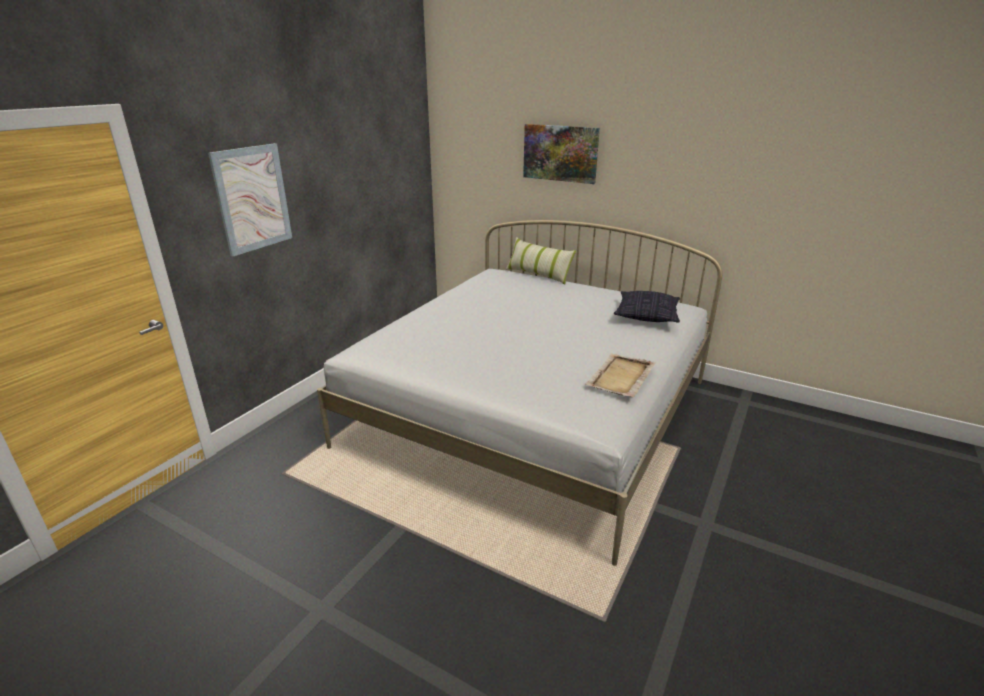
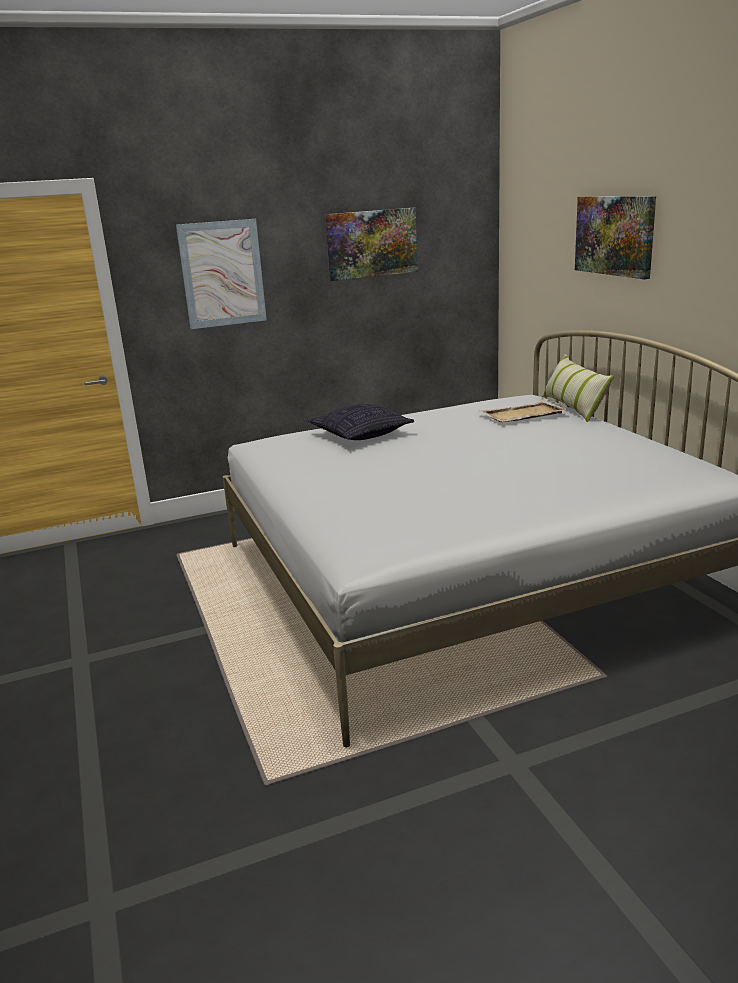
camera: 40 degrees right, 5 degrees down
(358, 161) = (371, 243): none -> picture
(620, 377) = (459, 521): beige tray -> beige tray (522, 415)
(646, 316) = (628, 472): pillow -> pillow (361, 435)

